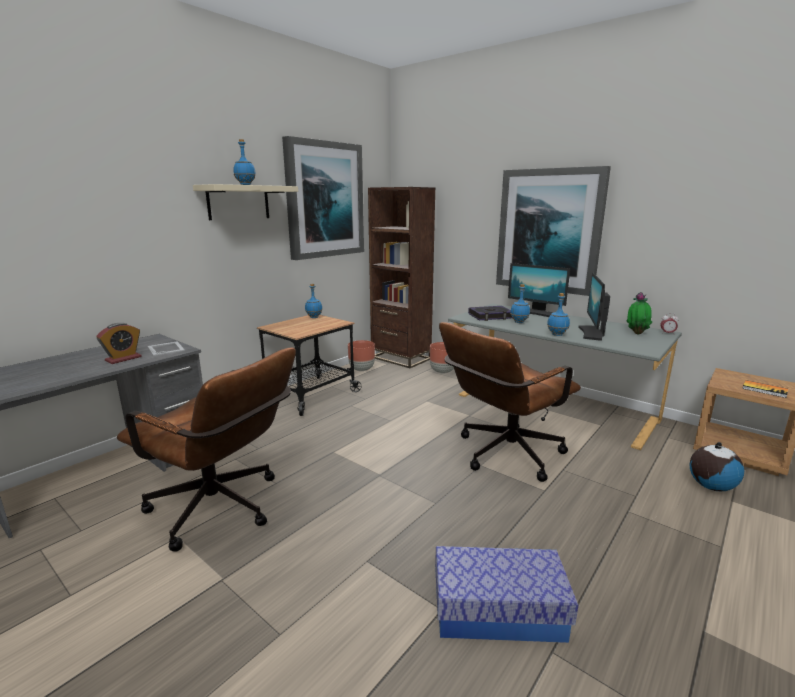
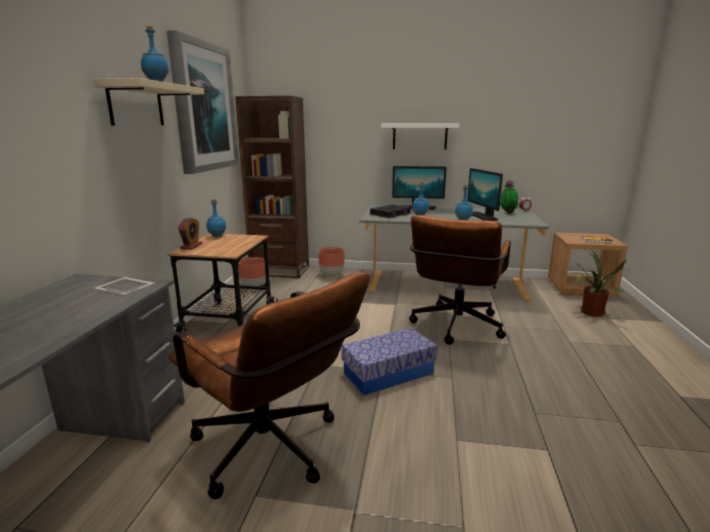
camera: 30 degrees left, 0 degrees up
(123, 359) = (87, 306): alarm clock -> alarm clock (191, 246)
(223, 510) = (273, 452): brown office chair -> brown office chair turned 45 degrees clockwise
(498, 611) = (579, 434): storage box -> storage box (388, 373)
(549, 231) = (419, 136): picture -> white shelf
(710, 486) = (590, 313): globe -> potted plant

